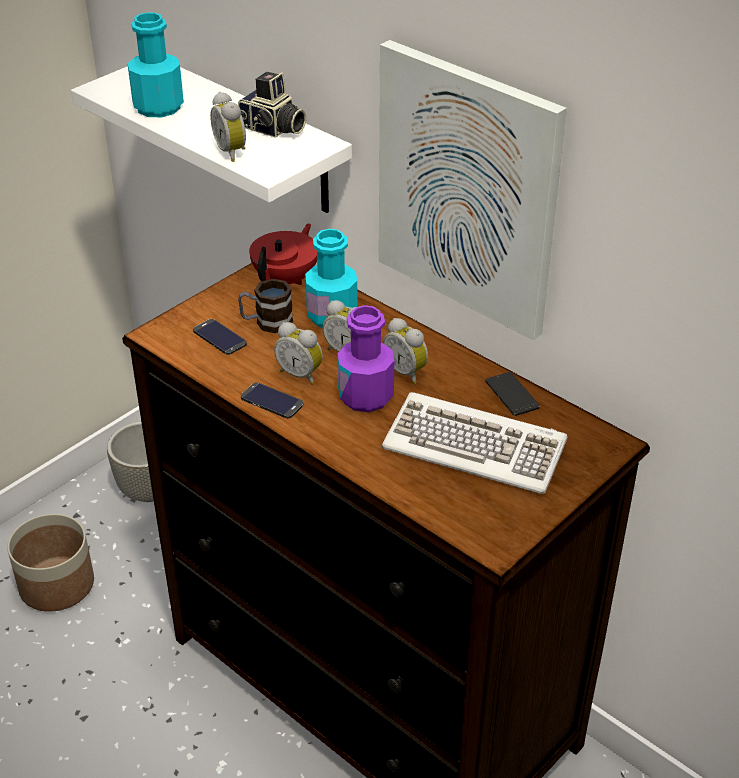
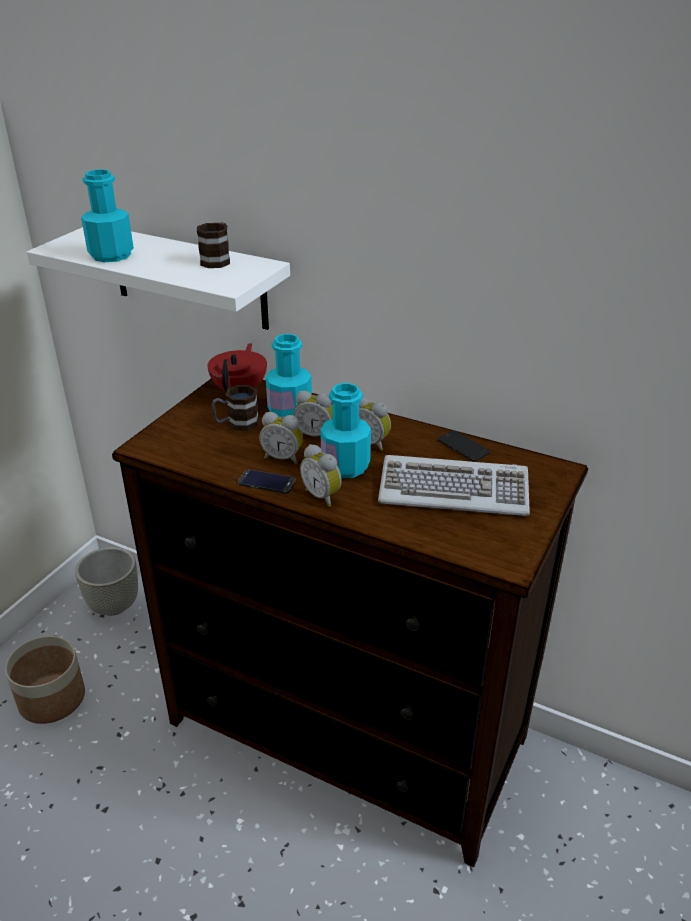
camera: 15 degrees left, 5 degrees down
(219, 337) = (200, 440): phone -> none
(233, 152) = (191, 277): alarm clock -> alarm clock (323, 496)
(272, 129) = (218, 260): camera -> mug
(365, 396) = (345, 466): purple bottle -> turquoise bottle
(467, 189) = (404, 280): picture -> none

